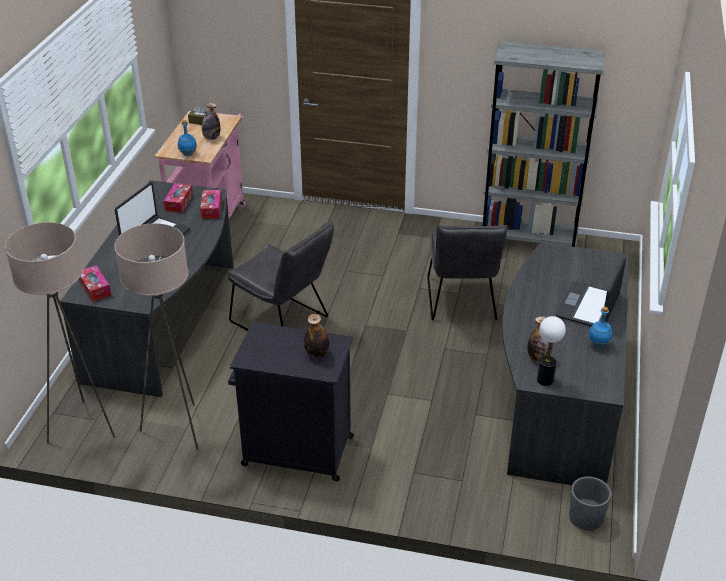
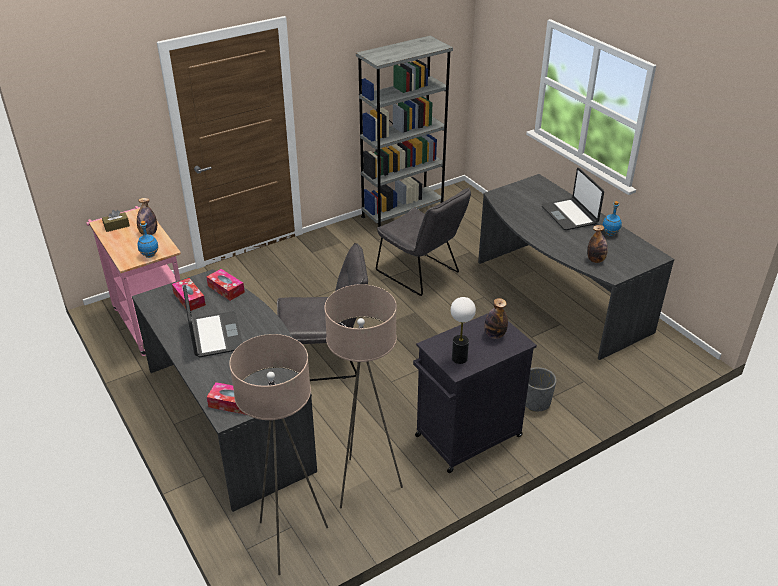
camera: 45 degrees left, 0 degrees up
(545, 380) = (619, 270): table lamp -> table lamp (459, 358)
(585, 518) = (669, 354): grey planter -> grey planter (536, 402)

